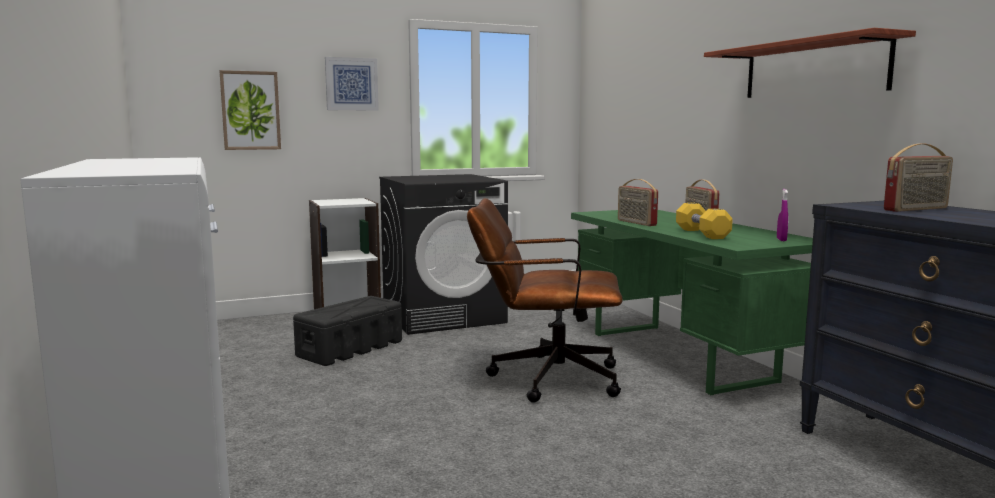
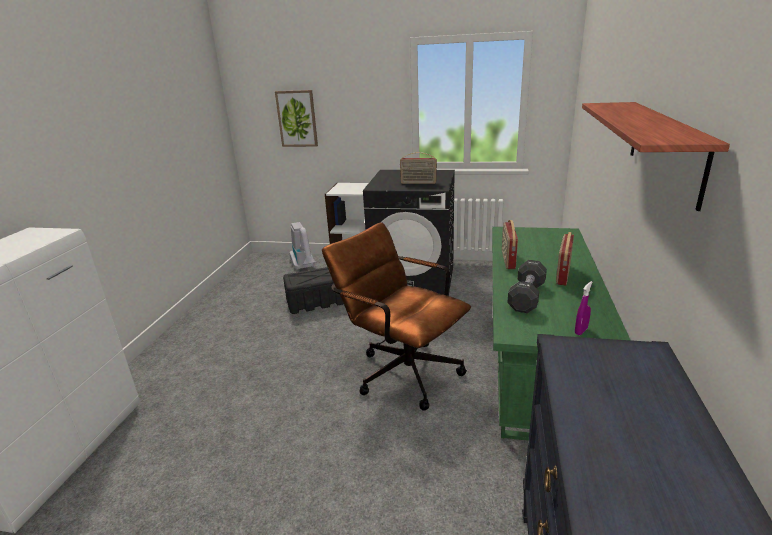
camera: 35 degrees right, 15 degrees up
(272, 328) = (305, 268): none -> vacuum cleaner
(351, 84) = (365, 96): picture -> none
(702, 234) = (526, 297): yellow dumbbell -> black dumbbell
(916, 209) = (614, 389): radio -> radio (418, 183)

